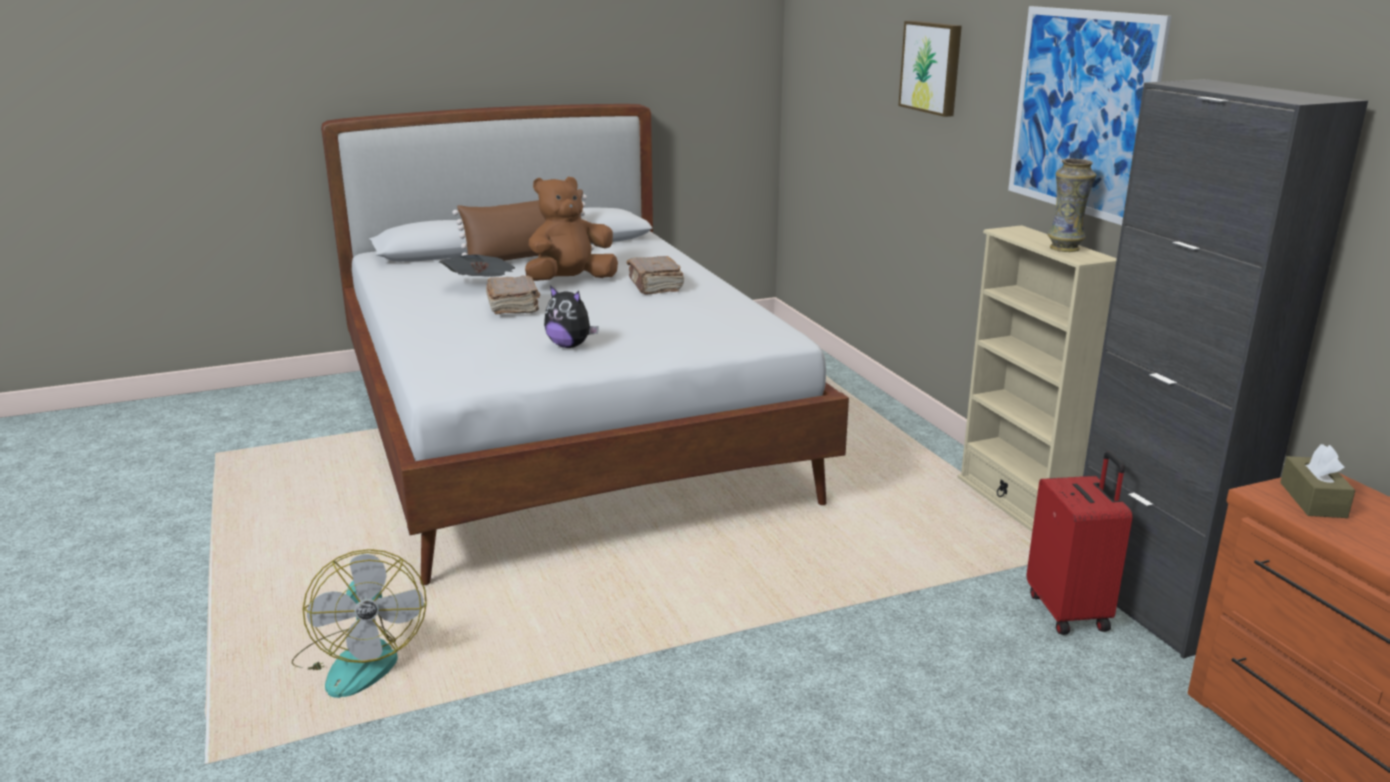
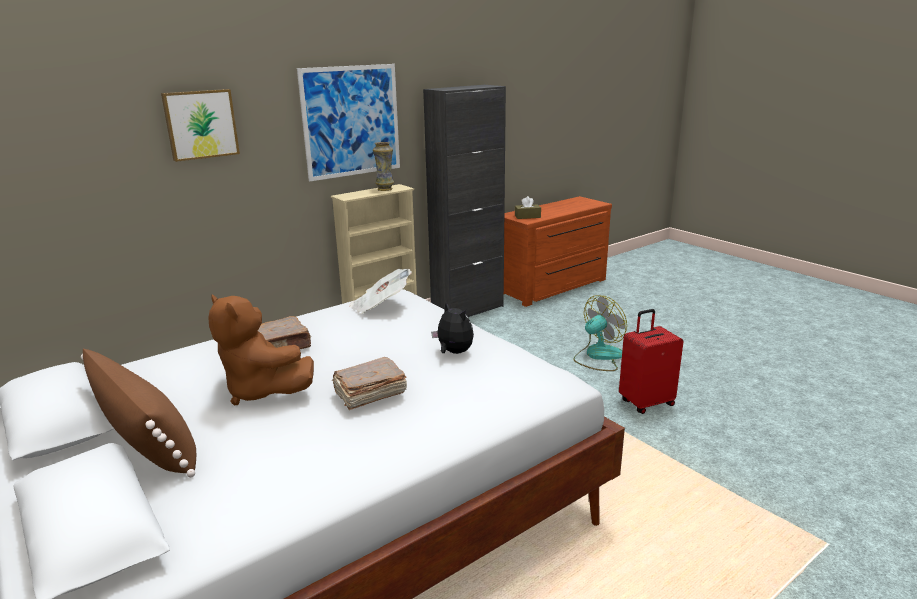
camera: 105 degrees left, 0 degrees up
(359, 660) = (693, 521): fan -> fan (598, 356)
(481, 286) = (281, 440): newspaper -> newspaper (380, 306)
(570, 345) = (453, 352): plush toy -> plush toy turned 60 degrees counterclockwise
(1069, 611) = (483, 323): red suitcase -> red suitcase (646, 402)

